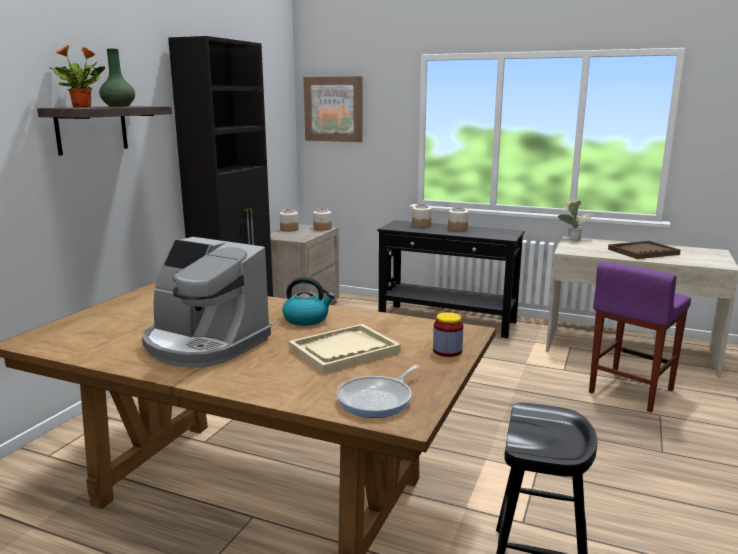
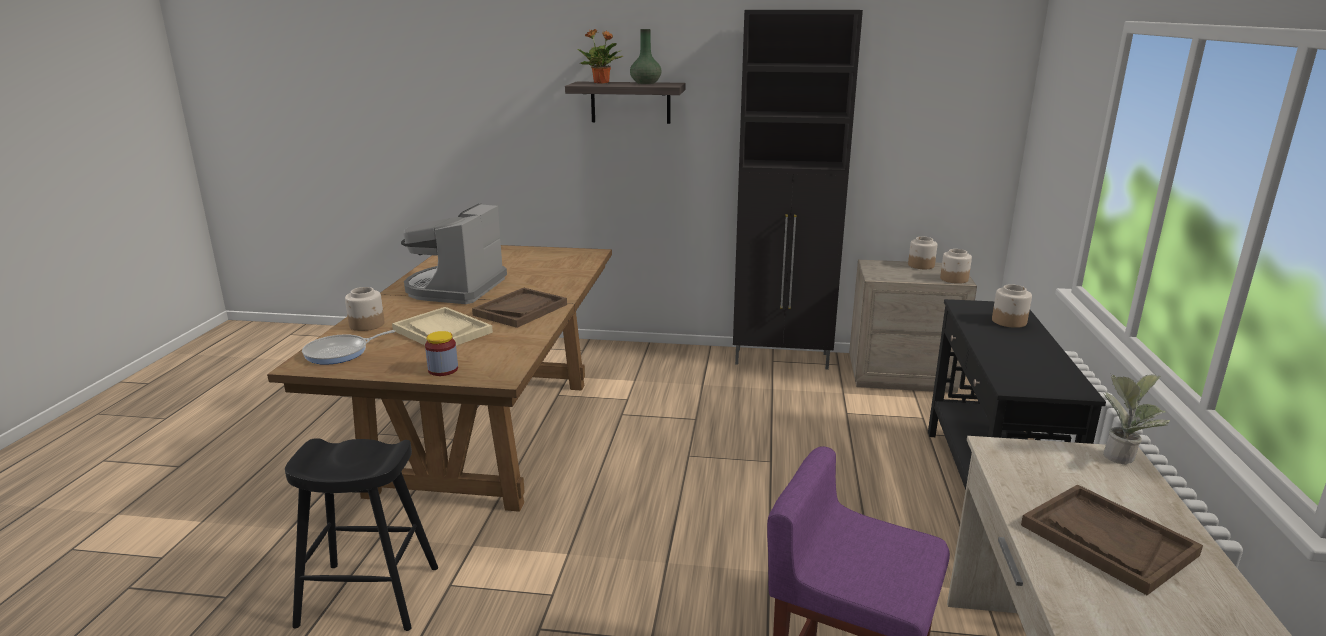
camera: 75 degrees right, 5 degrees up
(307, 319) = (520, 310): kettle -> brown tray
(334, 109) = (1050, 104): picture -> none
(378, 400) = (340, 353): frying pan -> frying pan turned 60 degrees counterclockwise
(457, 229) = (1024, 347): jar -> jar (367, 324)

